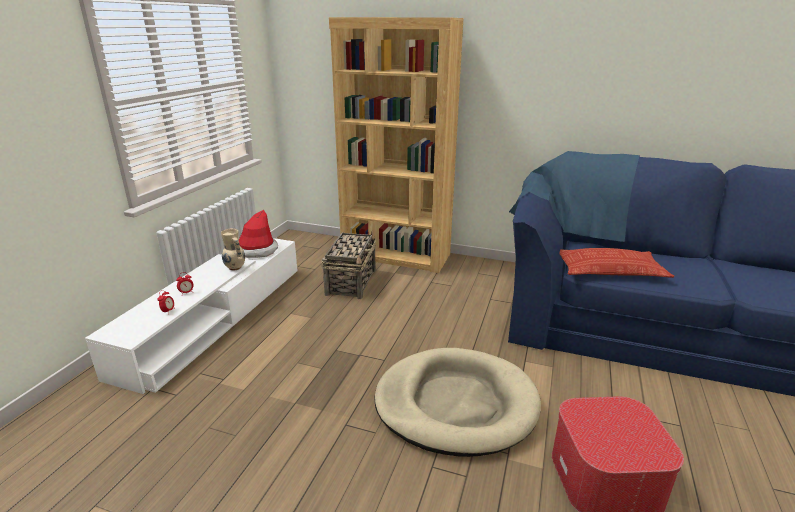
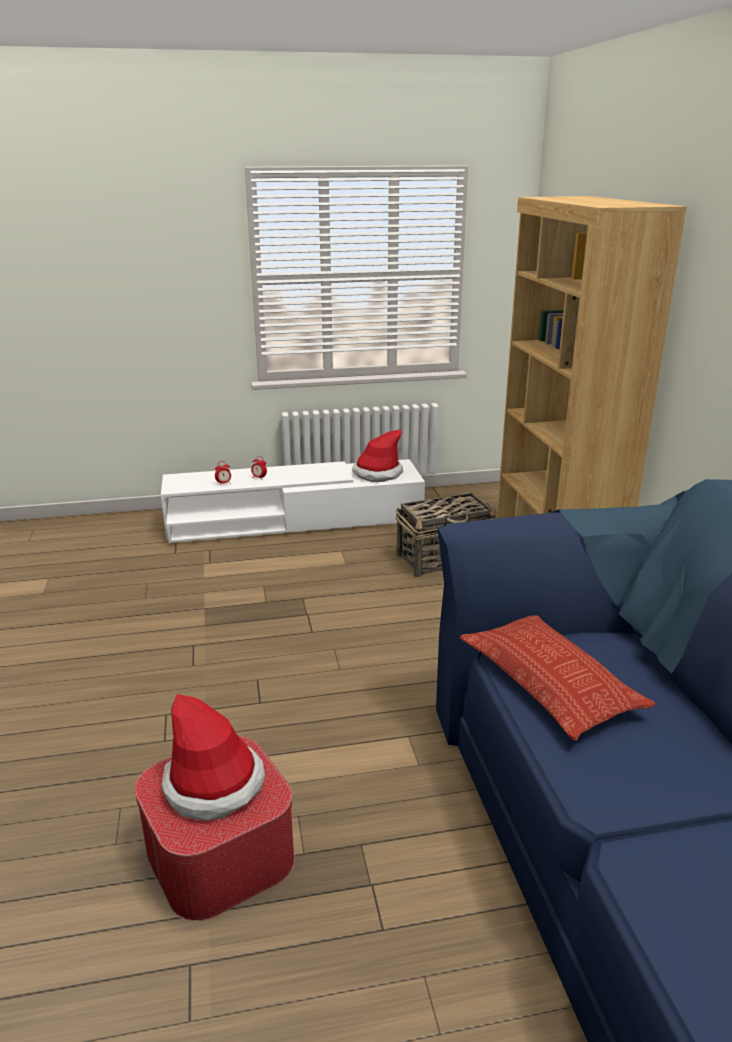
camera: 60 degrees right, 0 degrees up
(235, 268) = (326, 477): beige vase -> none
(455, 404) = (272, 702): beige dog bed -> none
(613, 428) = (214, 785): none -> hat

